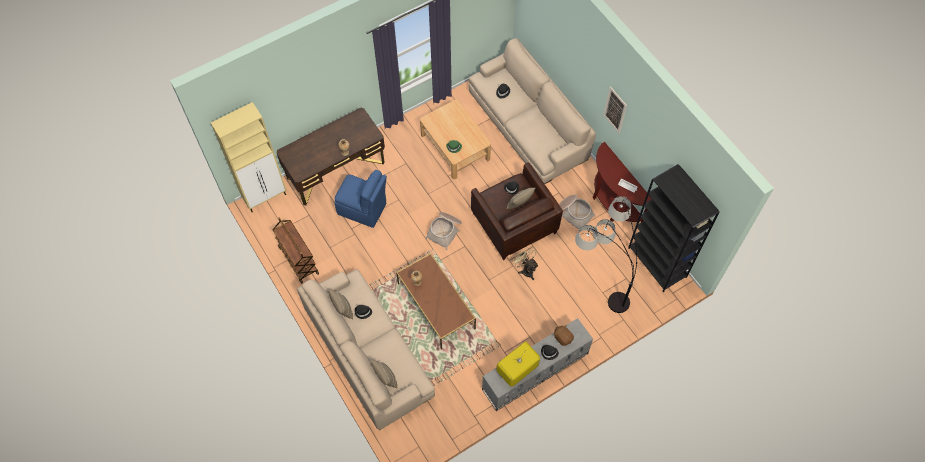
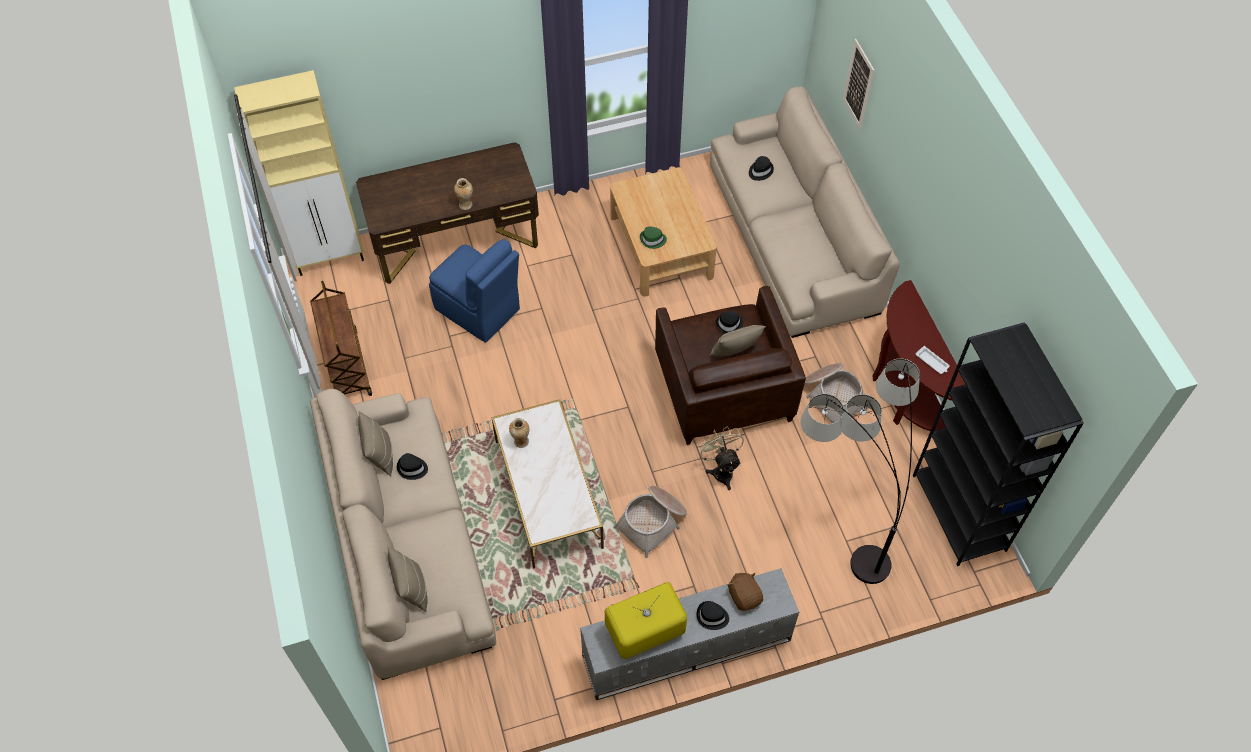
camera: 15 degrees right, 5 degrees down
(436, 306) = (548, 494): brown coffee table -> white coffee table
(445, 231) = (602, 375): basket -> basket (653, 522)
(615, 110) = (936, 218): picture -> picture (858, 84)

